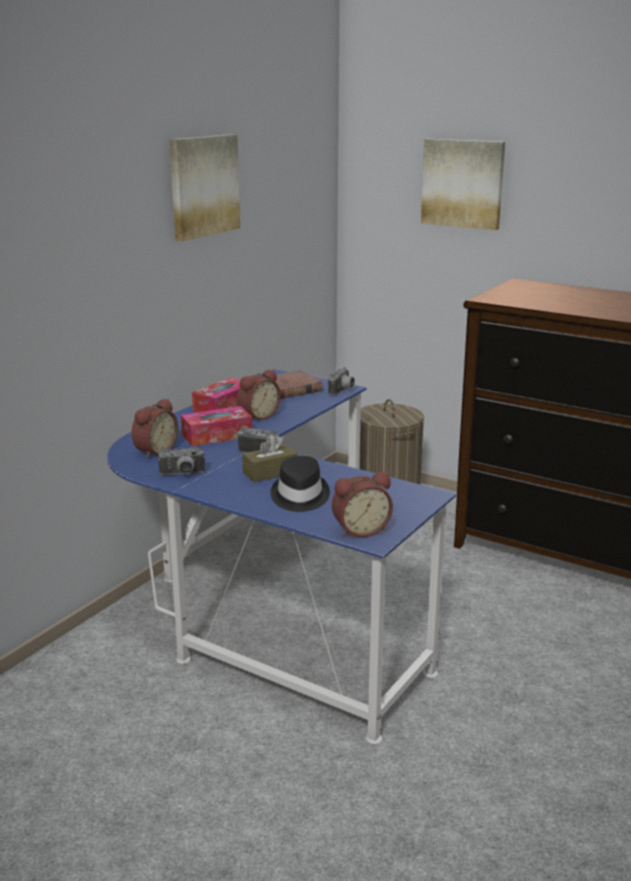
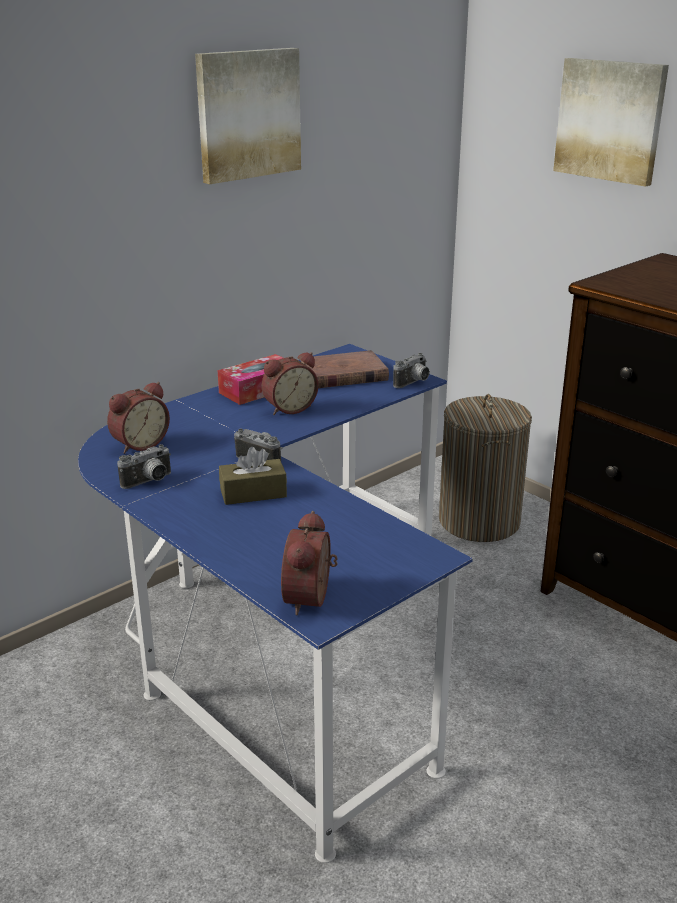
camera: 15 degrees right, 5 degrees up
(182, 474) = (149, 482): camera -> camera turned 45 degrees counterclockwise
(217, 435) = (224, 430): tissue box -> none
(299, 496) = (267, 534): black hat -> none
(360, 530) = (312, 598): alarm clock -> alarm clock turned 105 degrees clockwise

